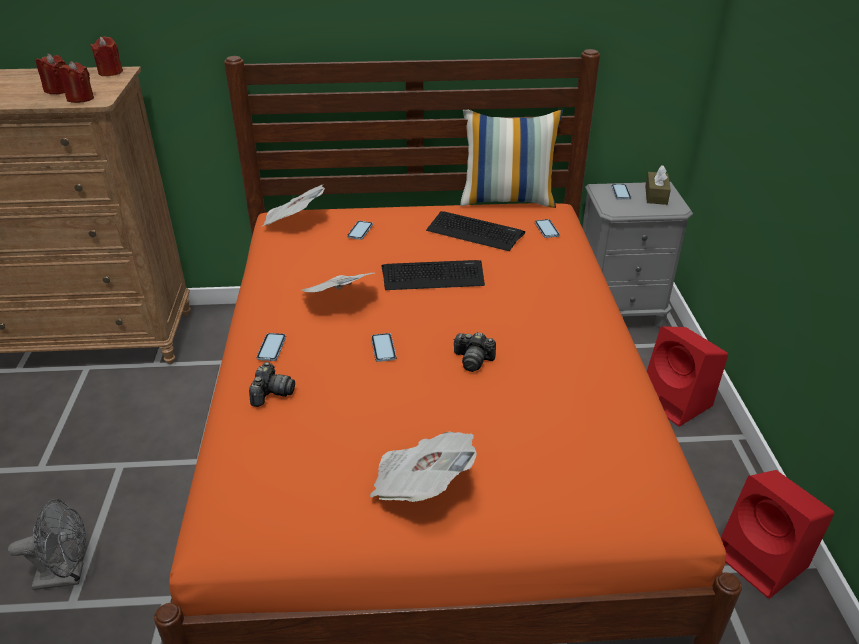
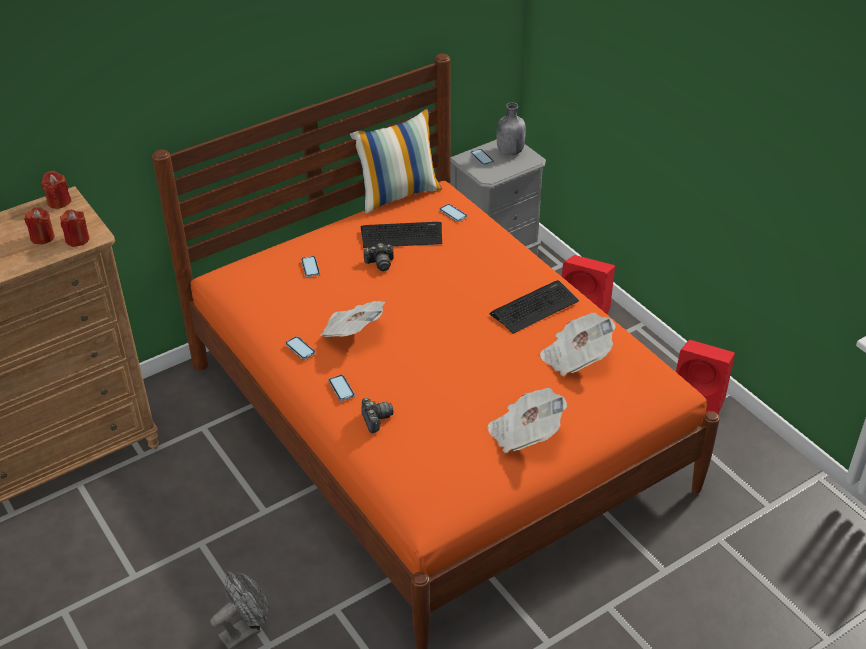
camera: 30 degrees left, 5 degrees up
(294, 221) = (242, 278): newspaper -> newspaper (576, 358)
(383, 348) = (421, 357): phone -> phone (300, 349)
(433, 276) = (405, 286): keyboard -> keyboard (534, 307)
(473, 360) = (488, 341): camera -> camera (380, 263)
(656, 195) = (509, 151): brown tissue box -> grey bottle

